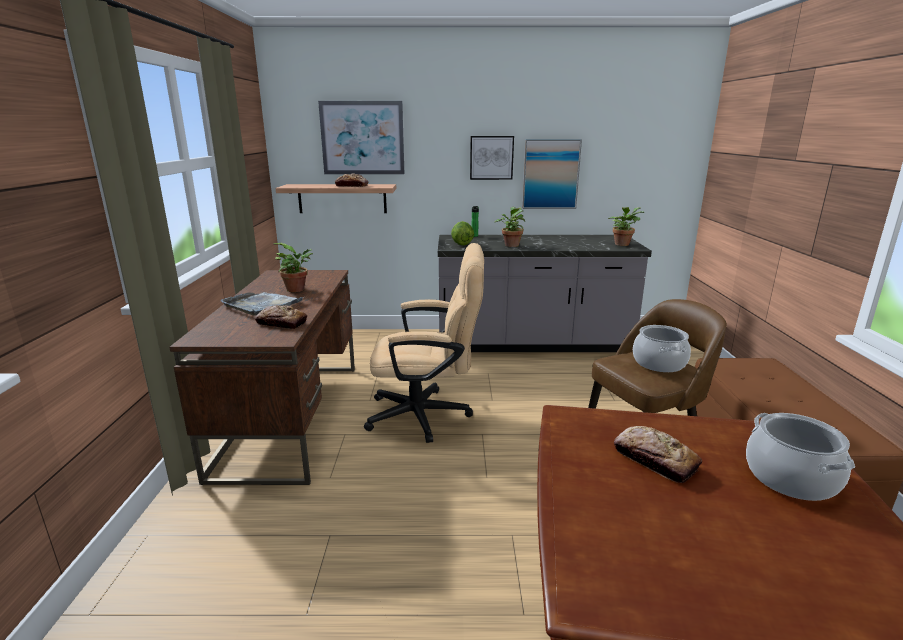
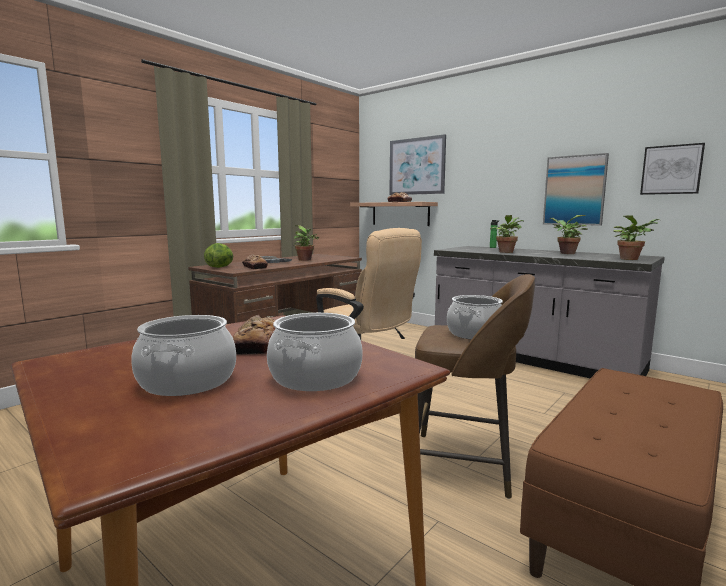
camera: 40 degrees right, 10 degrees down
(461, 244) = (464, 249): lettuce -> lettuce (220, 267)
(491, 157) = (516, 176): picture -> picture (671, 170)
(558, 240) = (565, 253): none -> potted plant
(754, 537) = (188, 381): none -> cooking pot

